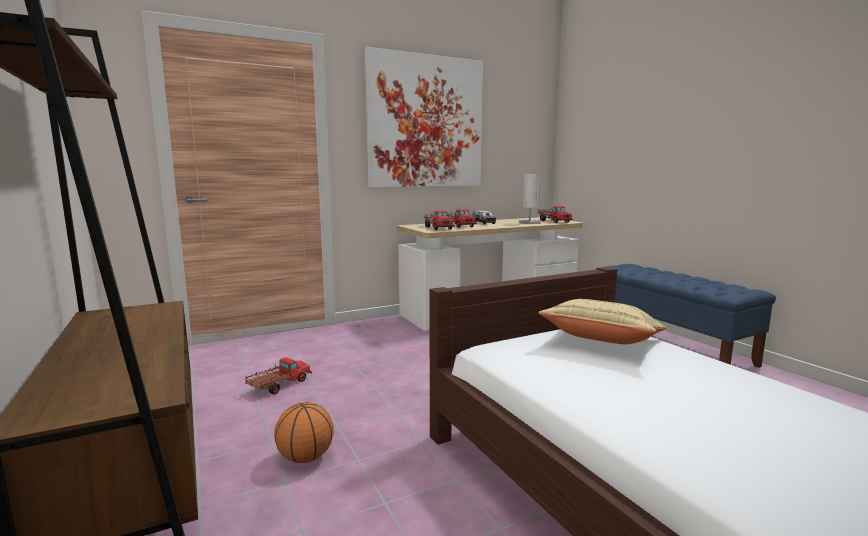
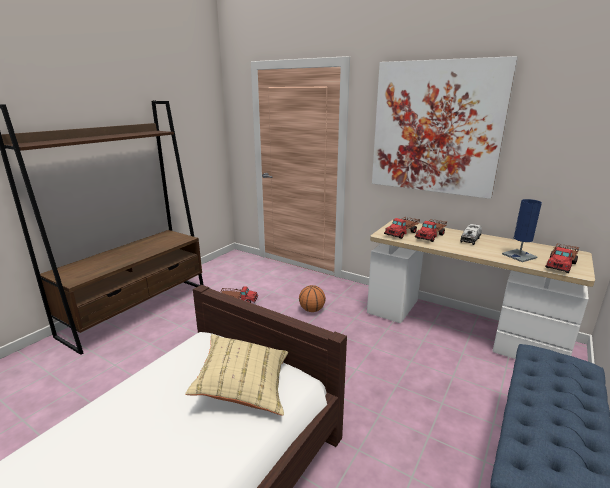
camera: 60 degrees right, 10 degrees up
(305, 457) = (170, 340): basketball -> basketball (312, 310)
(529, 222) = (519, 256): white table lamp -> blue table lamp

